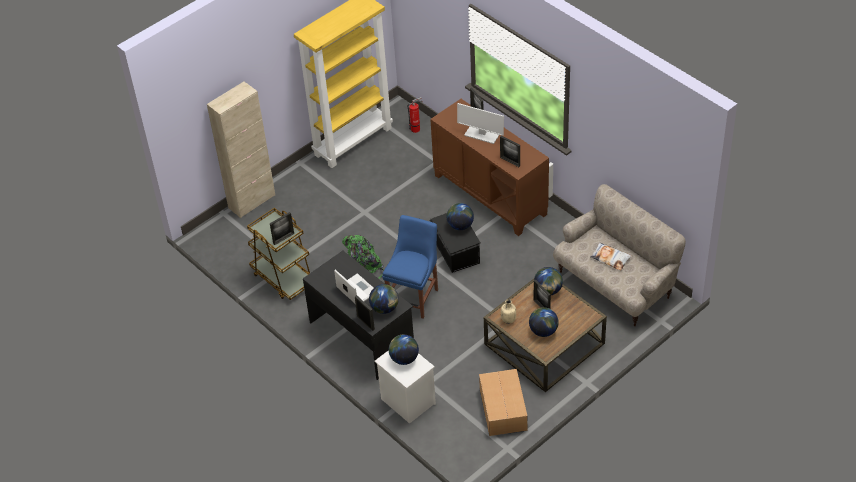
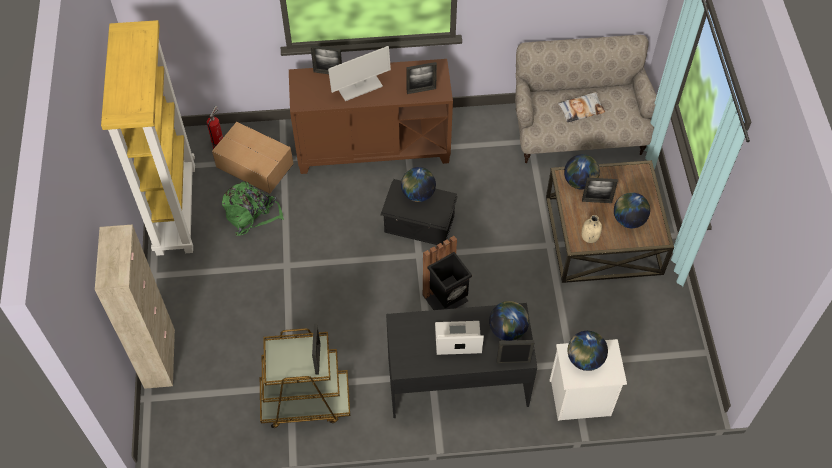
camera: 55 degrees left, 10 degrees up
(363, 266) = (361, 316): green backpack -> green backpack (251, 214)
(414, 297) = (446, 299): blue chair -> black trash can
(503, 408) = (656, 322): cardboard box -> cardboard box (254, 164)

